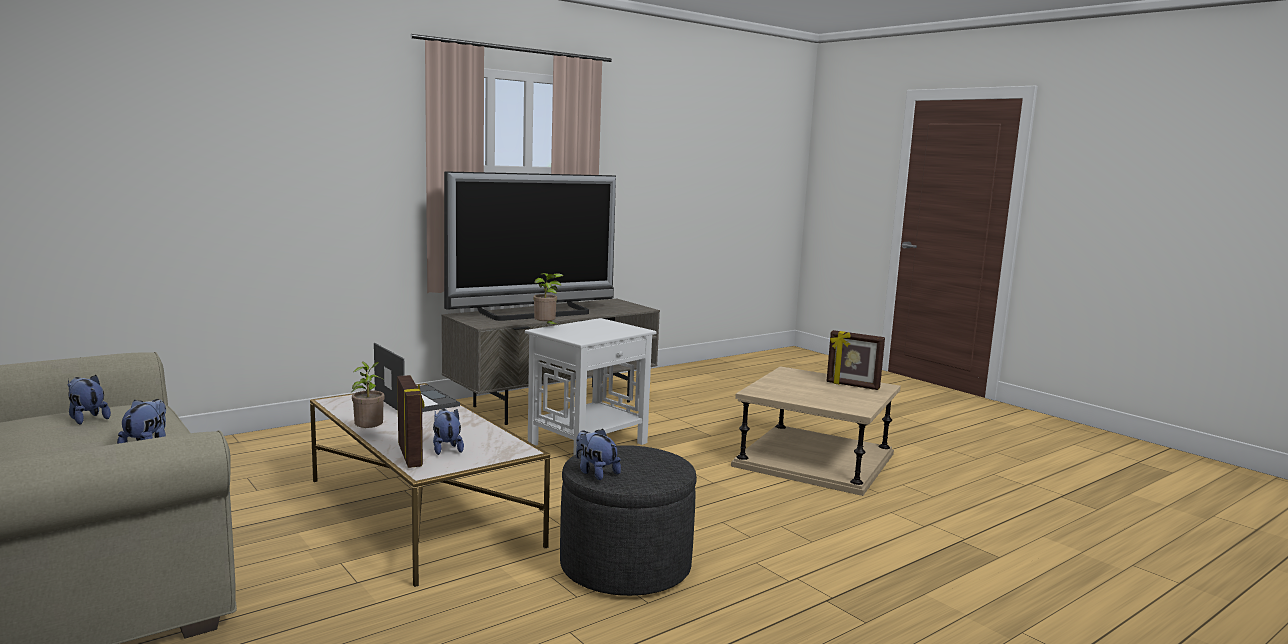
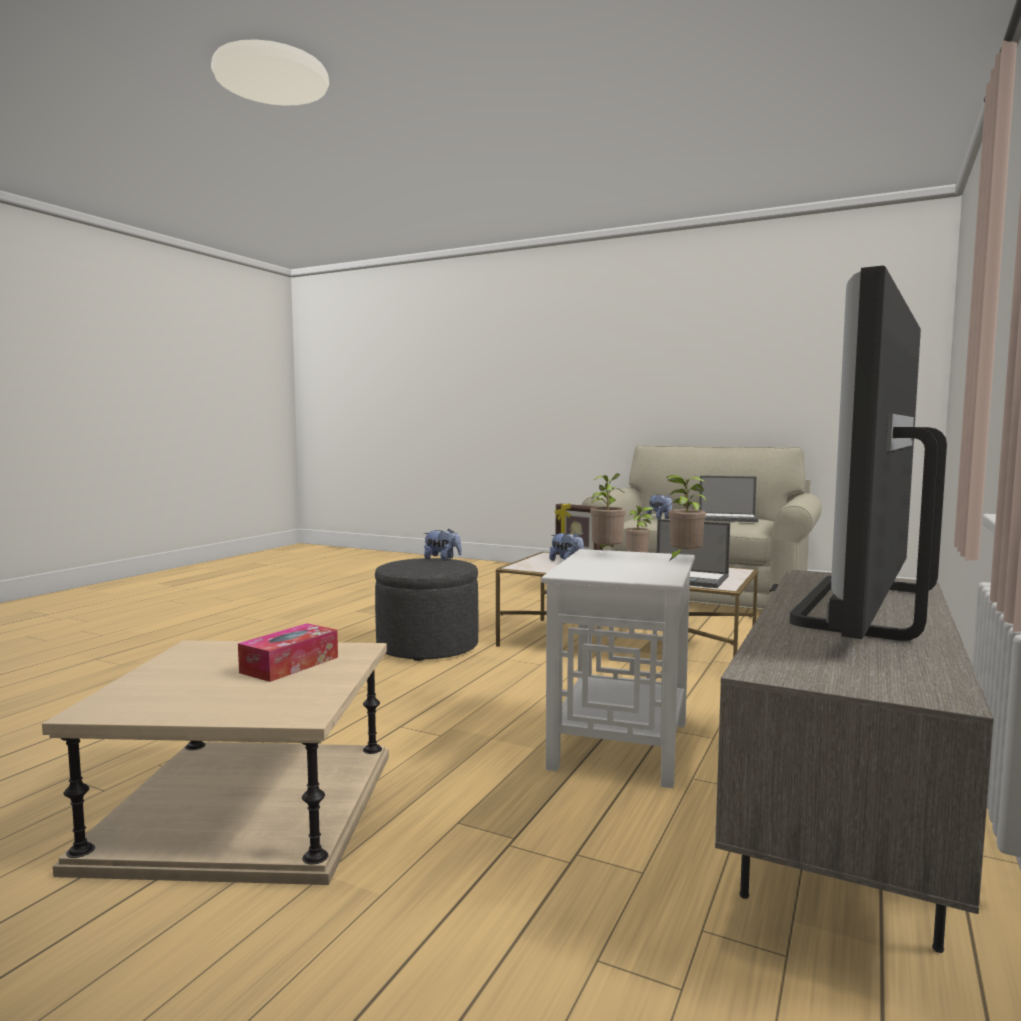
camera: 155 degrees right, 5 degrees down
(87, 418) = (728, 518): plush toy -> laptop
(579, 337) = (607, 554): none -> potted plant
(795, 390) = (290, 665): none -> tissue box
(852, 386) = (168, 696): picture frame -> none

